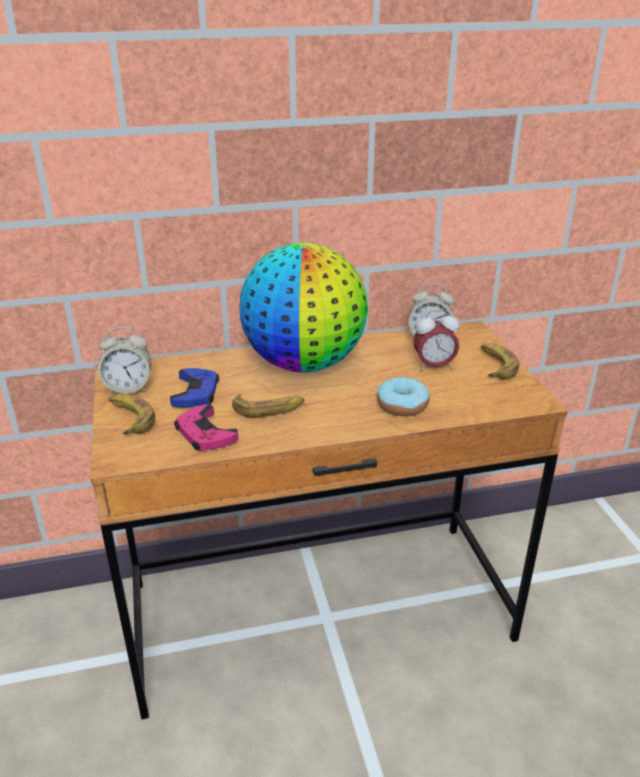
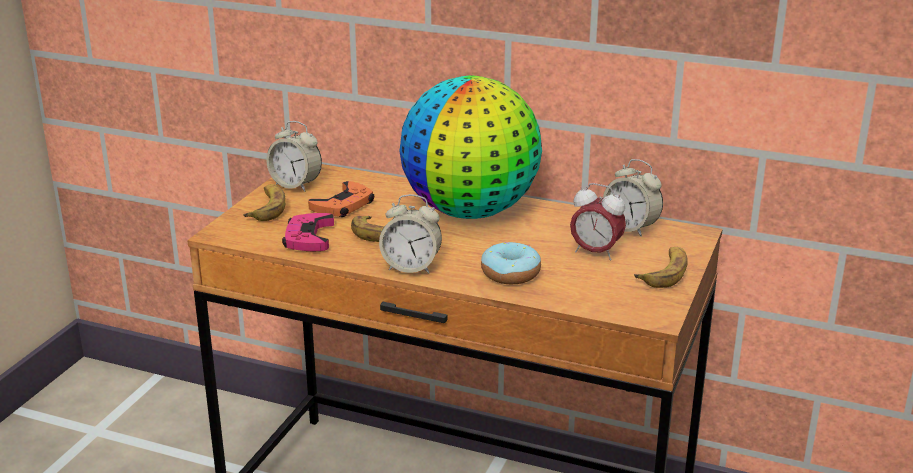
camera: 35 degrees right, 5 degrees down
(196, 392) = (343, 205): blue game controller -> orange game controller
(324, 428) = (411, 267): none -> alarm clock

